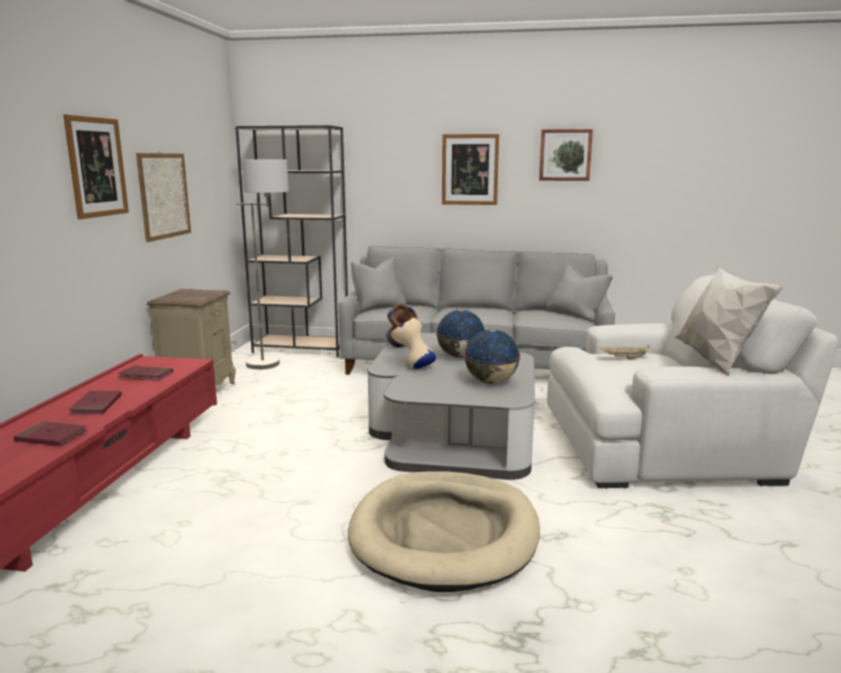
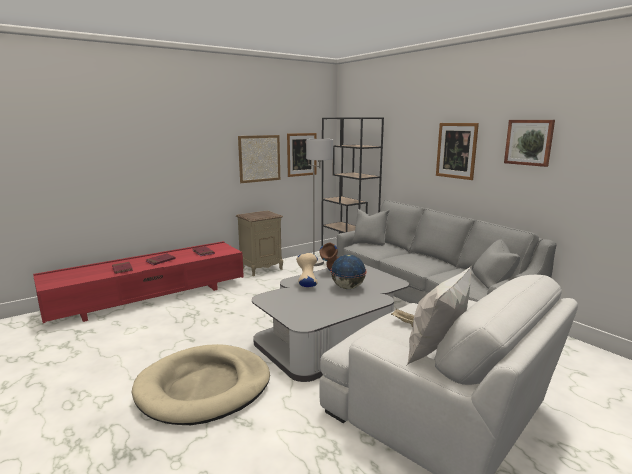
camera: 45 degrees right, 0 degrees up
(96, 167) = (205, 144): picture -> picture (301, 154)
(491, 382) = (321, 309): globe -> none

